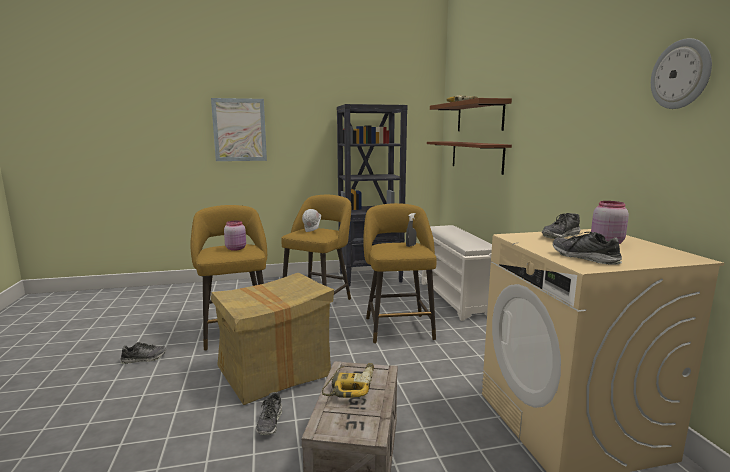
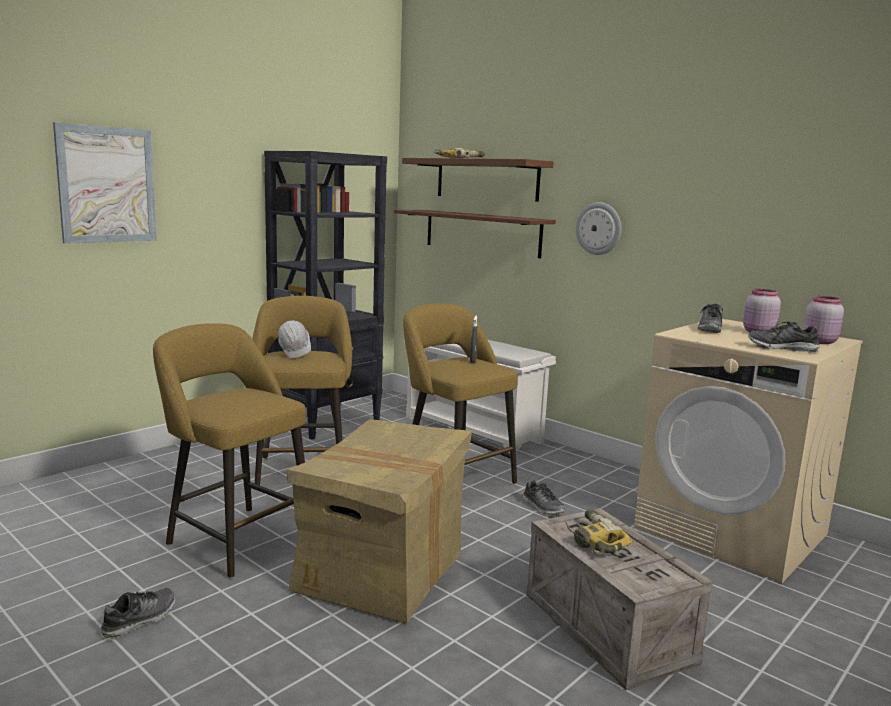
camera: 35 degrees left, 0 degrees up
(236, 248) = (246, 397): pink jar -> pink jar (819, 341)
(270, 422) = (467, 630): shoe -> shoe (542, 508)
(681, 74) = (806, 164): wall clock -> wall clock (598, 228)

